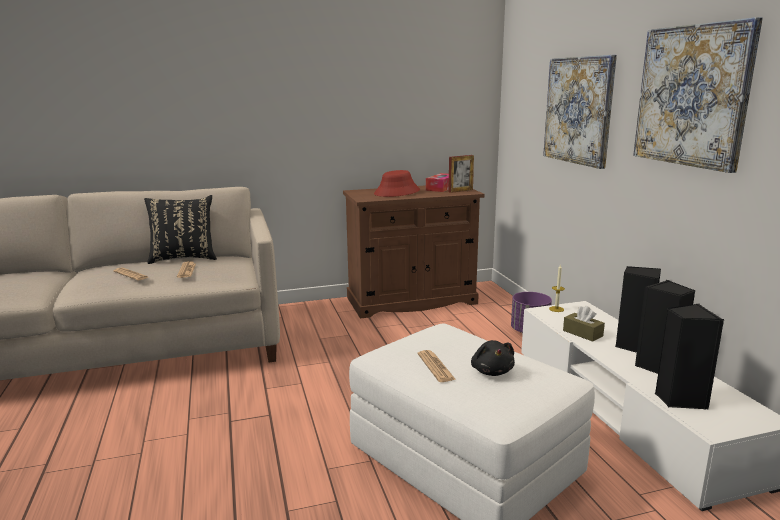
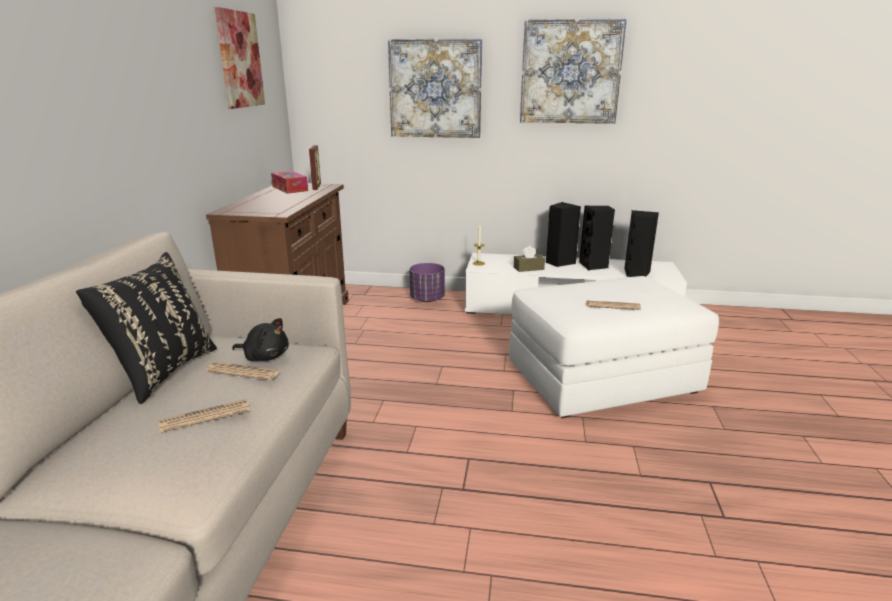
camera: 65 degrees left, 5 degrees up
(397, 192) = (274, 201): red hat -> none
(422, 81) = (239, 60): none -> picture
(492, 371) = (627, 292): black plush toy -> black plush toy (265, 356)

